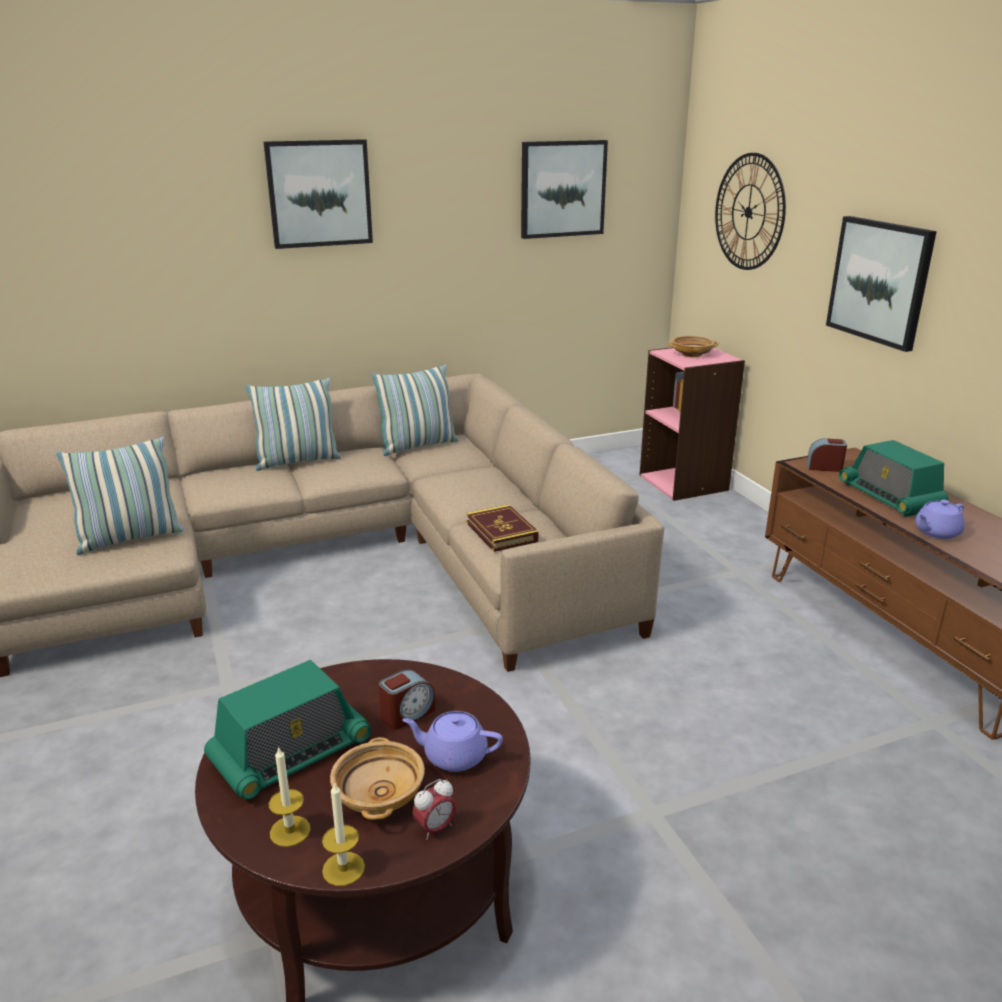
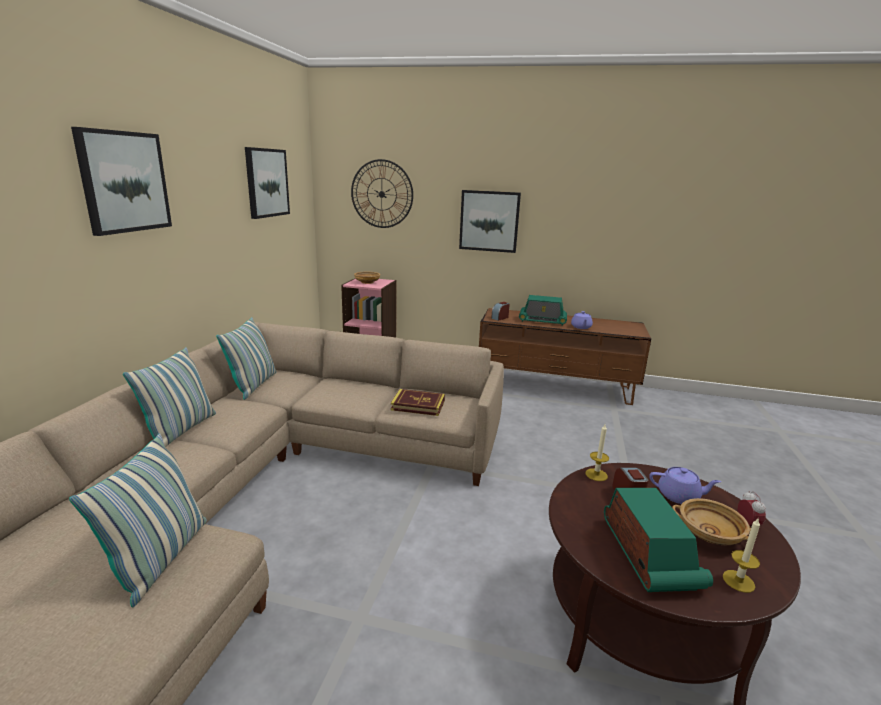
camera: 55 degrees left, 5 degrees down
(343, 869) = (781, 570): candle -> candle (596, 474)
(454, 756) = (679, 496): purple teapot -> purple teapot turned 120 degrees counterclockwise

